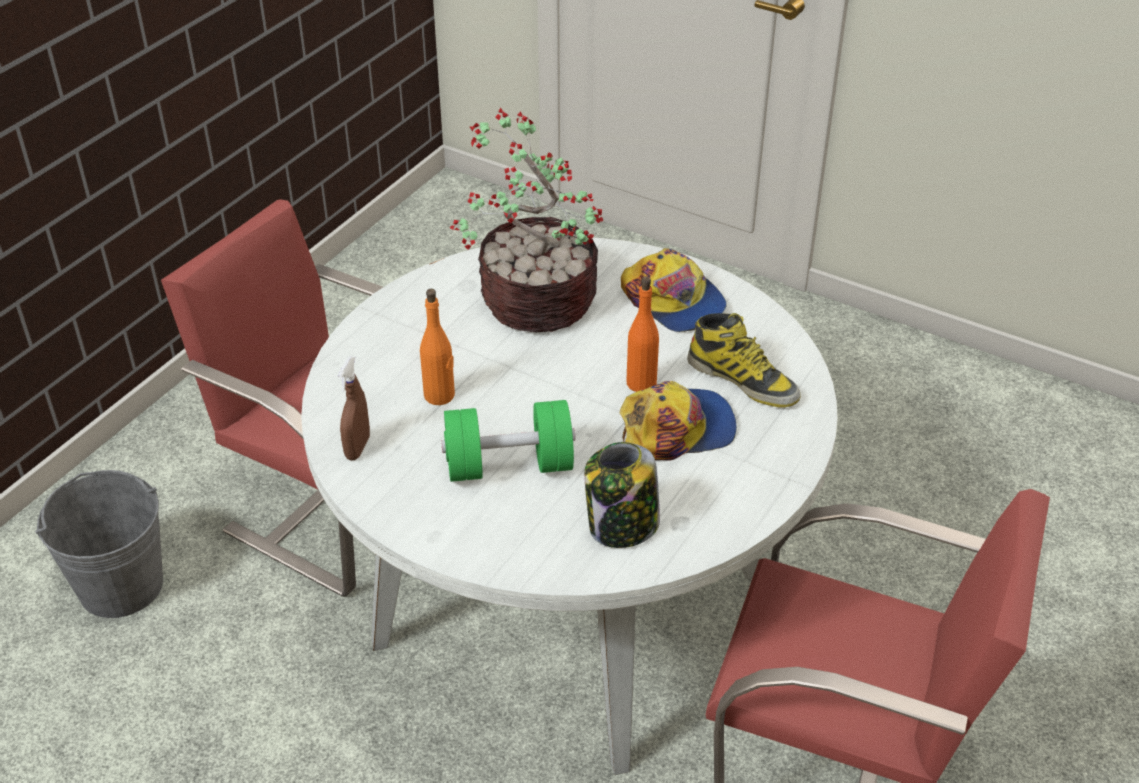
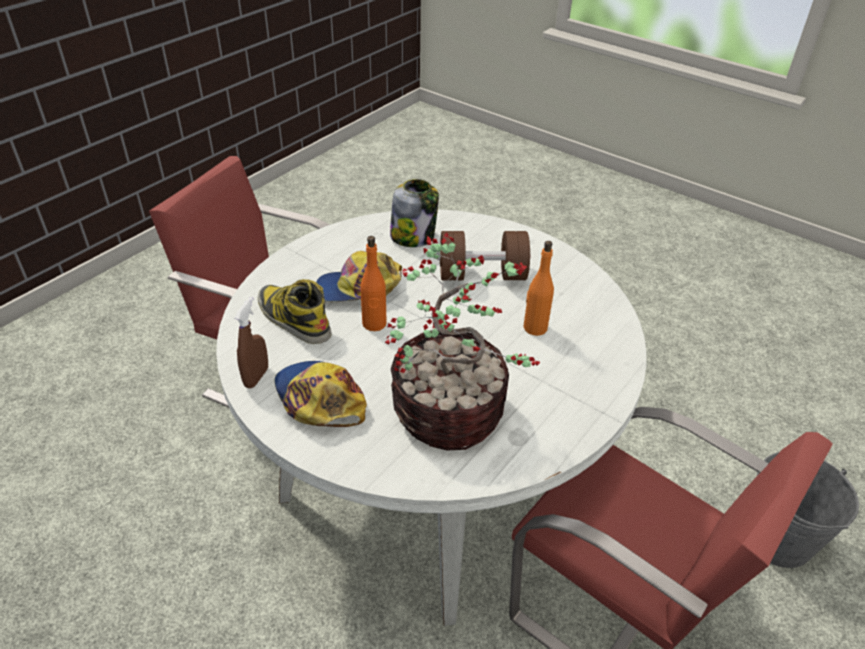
camera: 175 degrees left, 0 degrees up
(357, 448) = (590, 295): brown spray bottle -> brown spray bottle (256, 377)
(509, 465) = (482, 275): green dumbbell -> brown dumbbell

